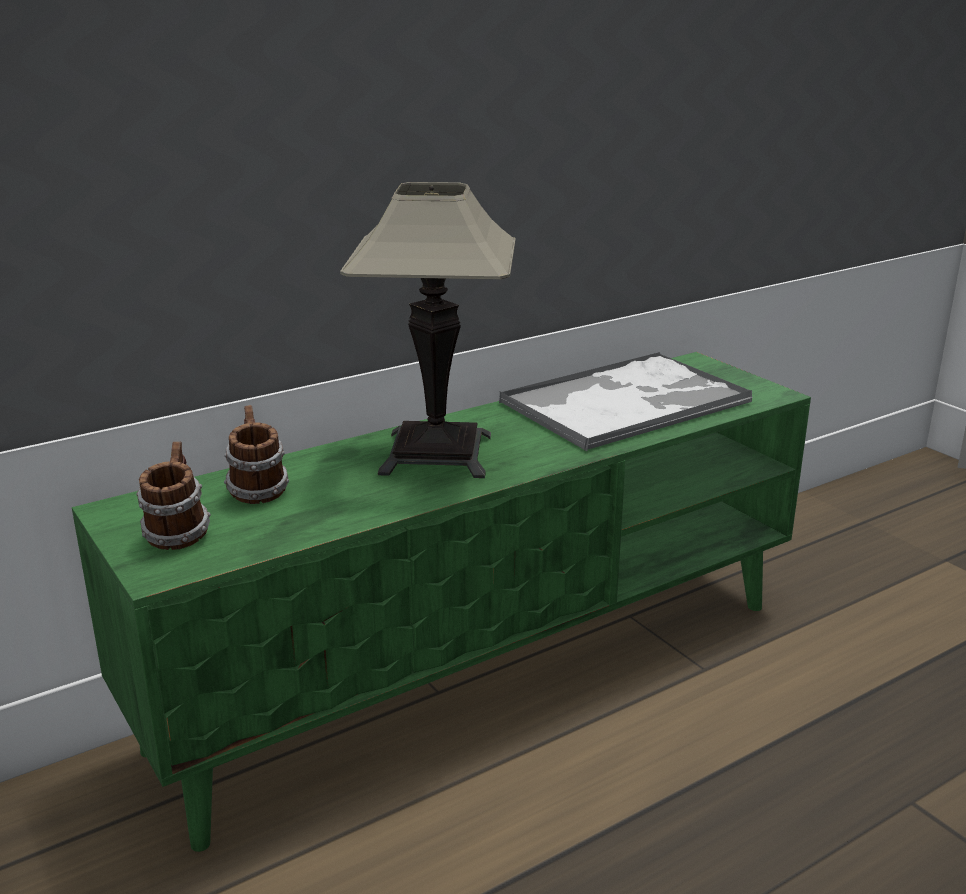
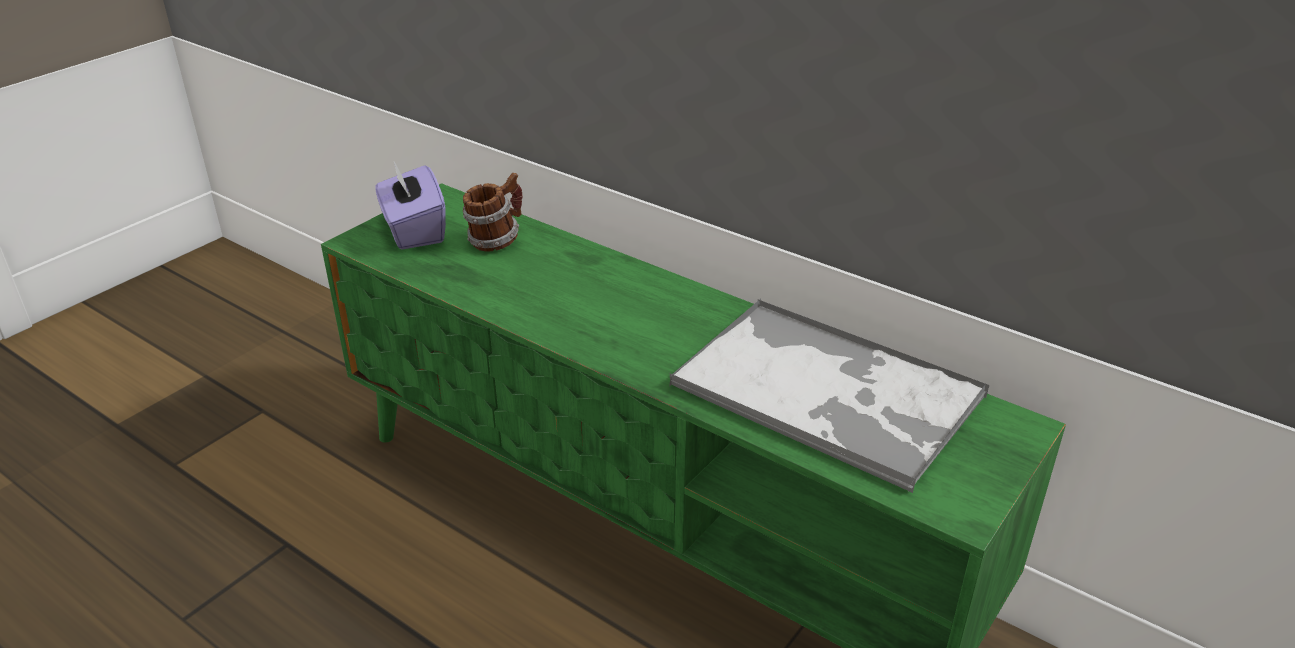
camera: 70 degrees right, 10 degrees up
(177, 534) = (414, 231): mug -> purple tissue box
(436, 454) = (610, 302): table lamp -> none

